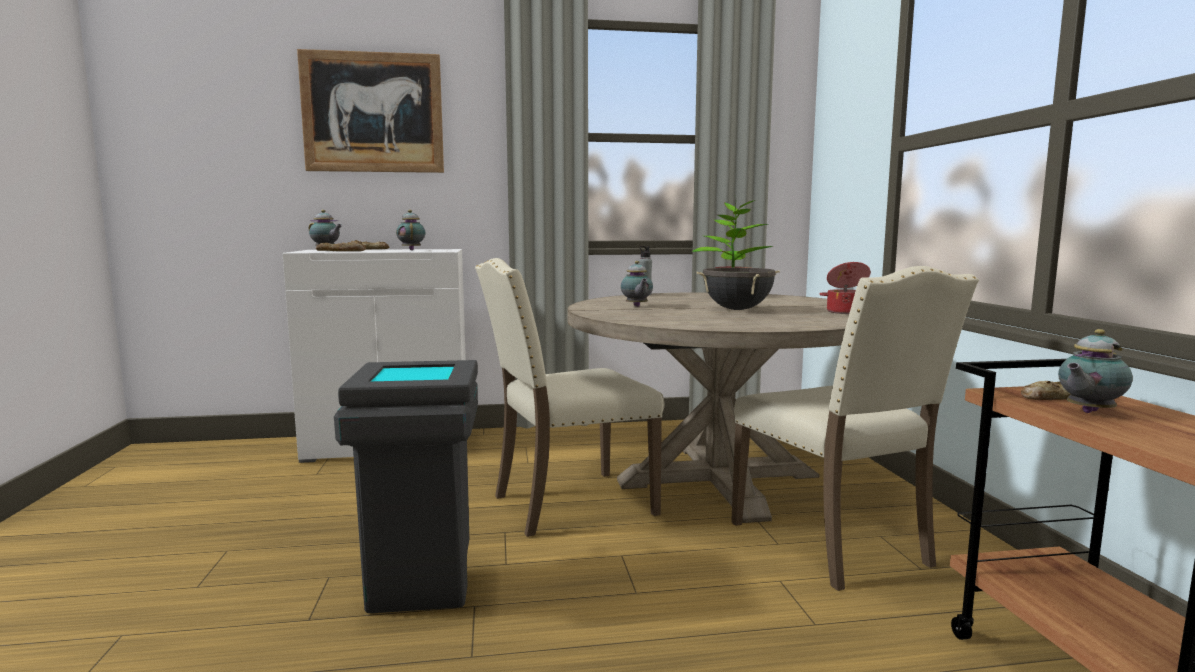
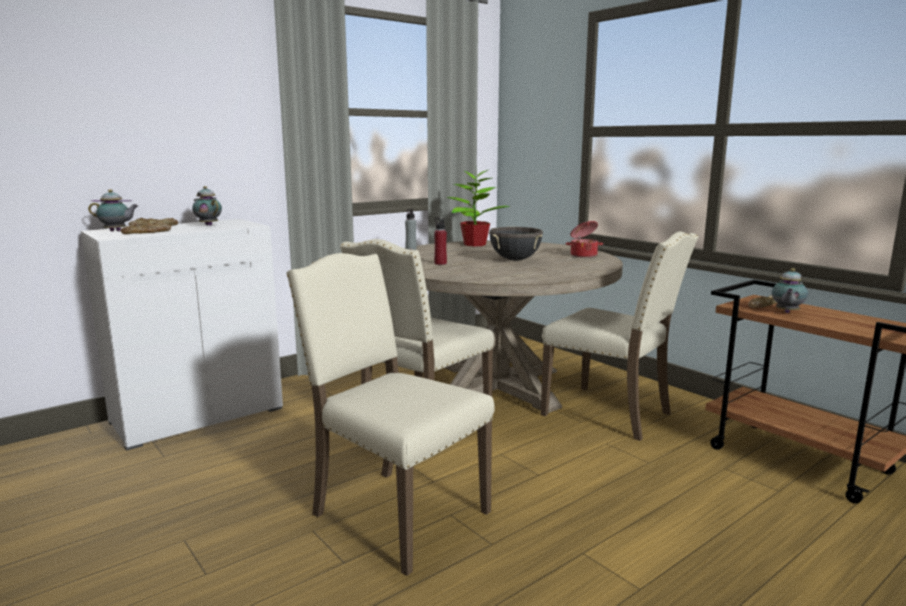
camera: 30 degrees left, 5 degrees up
(373, 113) = (142, 84): picture -> none
(422, 585) = (395, 513): grey trash can -> beige chair
(636, 306) = (440, 263): teapot -> red bottle

